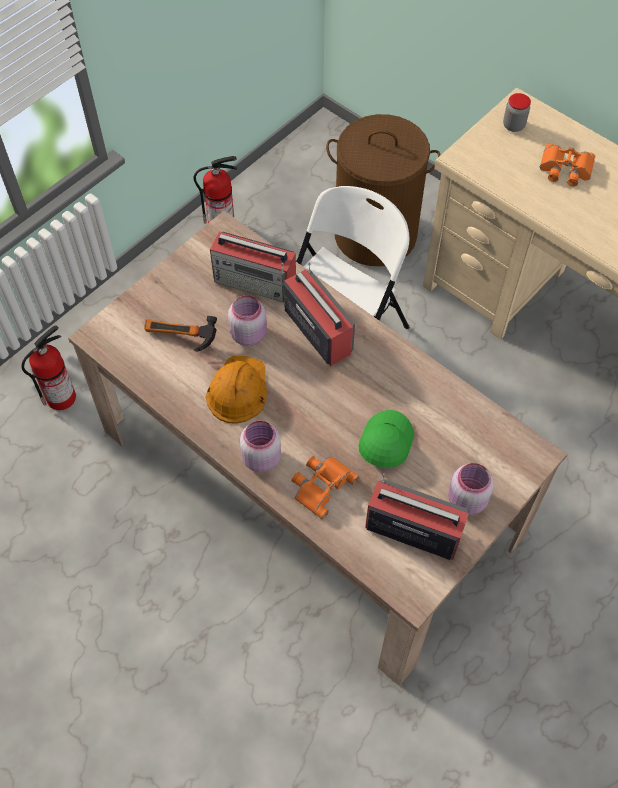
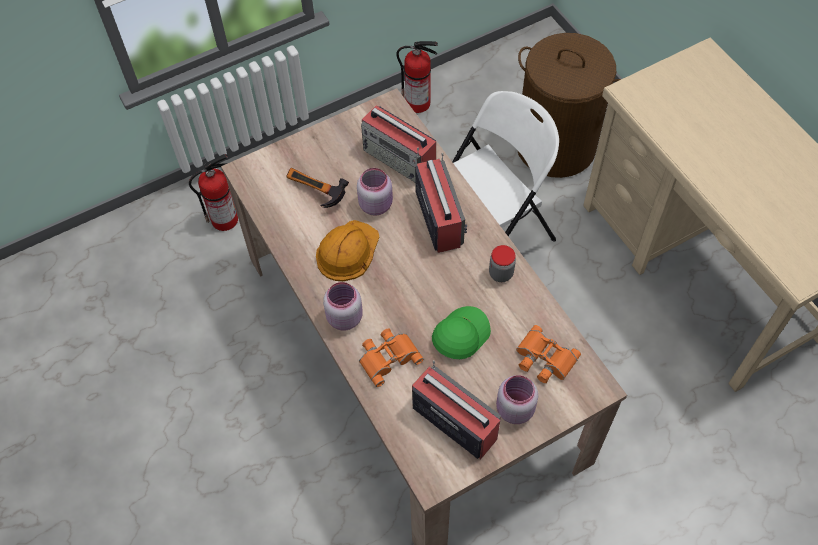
camera: 20 degrees right, 0 degrees up
(513, 125) = (692, 73): jar -> jar (501, 273)
(565, 169) = (726, 126): orange binoculars -> orange binoculars (543, 359)

